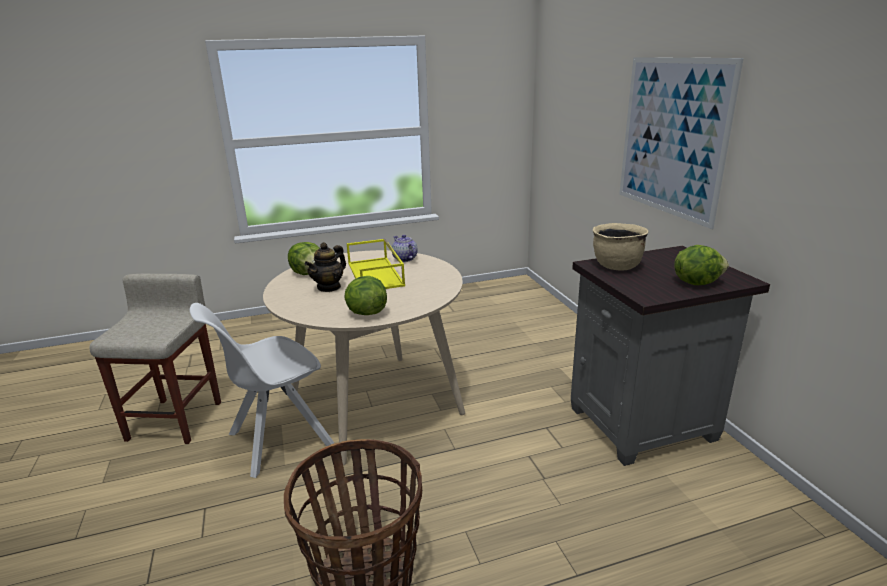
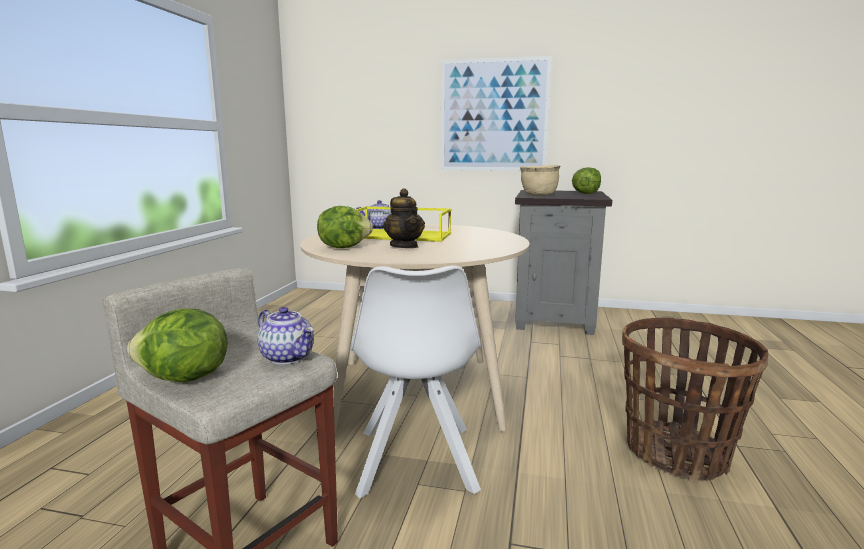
camera: 60 degrees left, 10 degrees down
(161, 334) = (288, 357): none -> teapot
(366, 313) = (495, 244): lettuce -> lettuce (184, 379)

